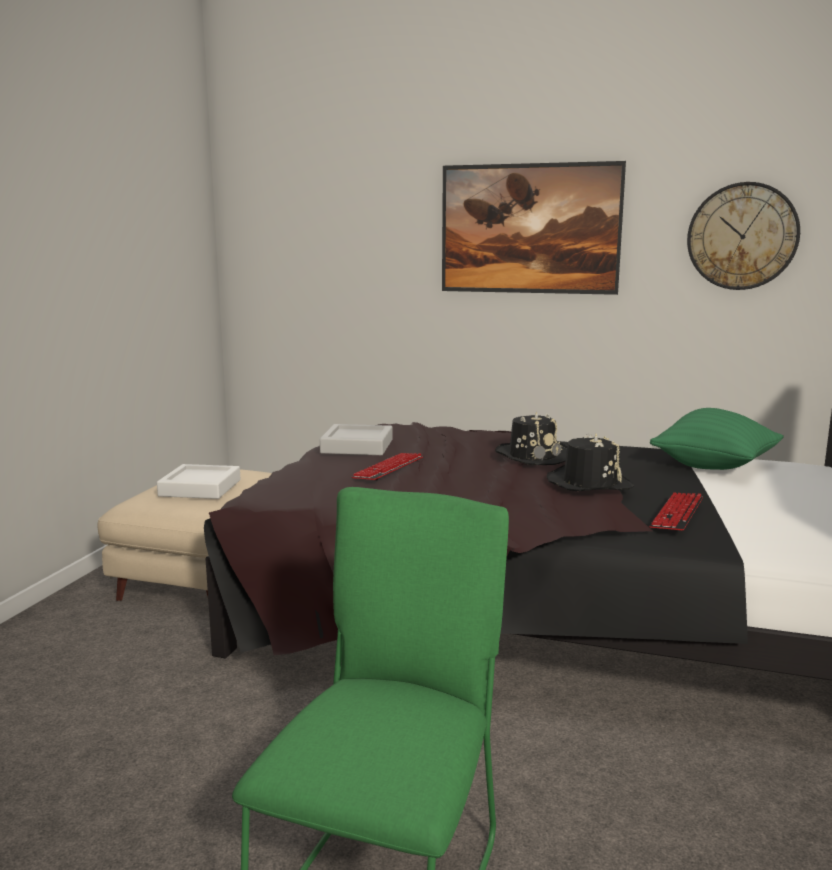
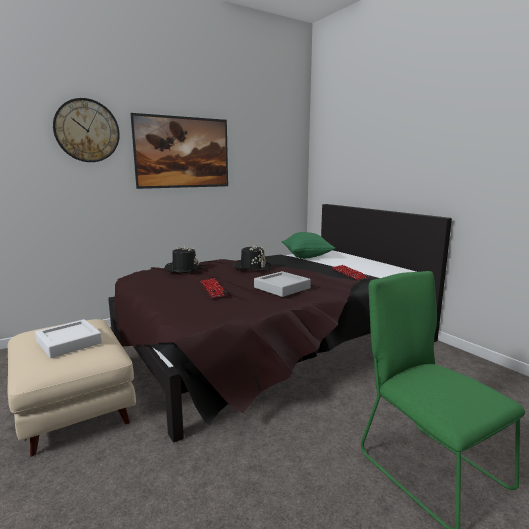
camera: 50 degrees left, 0 degrees up
(357, 446) = (161, 284): grey tray -> grey tray (282, 288)
(589, 483) = (300, 271): black hat -> black hat (184, 269)
(742, 236) = (272, 158): wall clock -> wall clock (87, 131)

